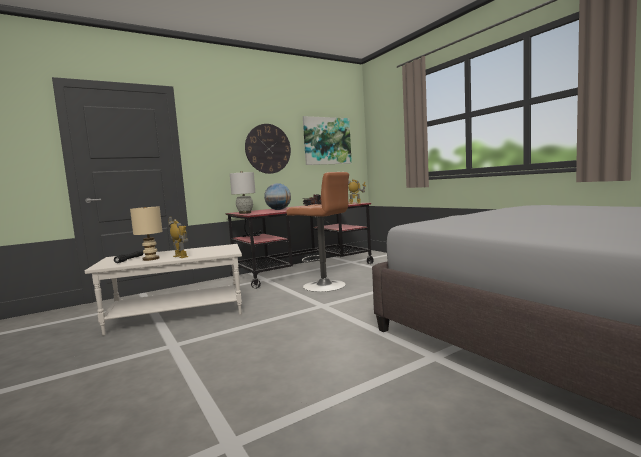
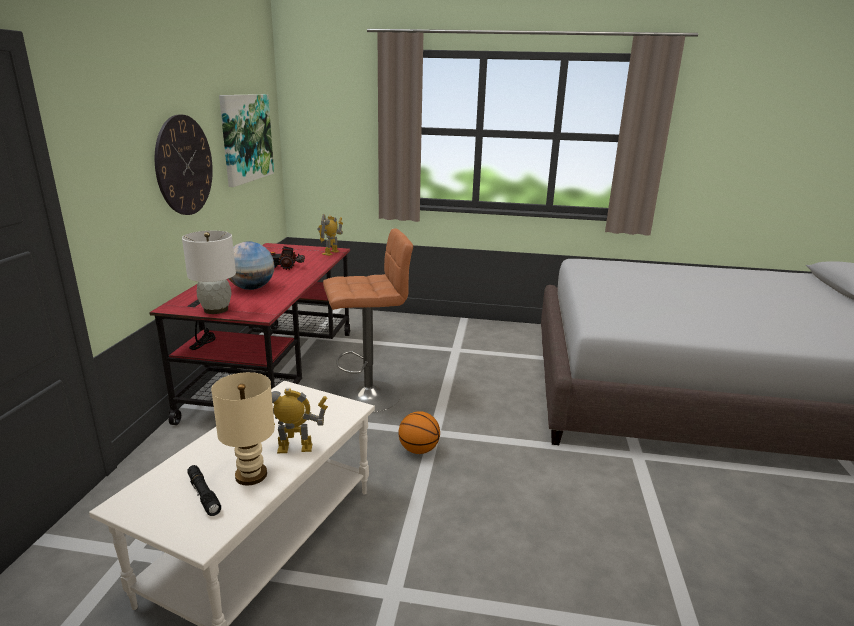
camera: 50 degrees left, 15 degrees up
(298, 309) = (418, 449): none -> basketball

